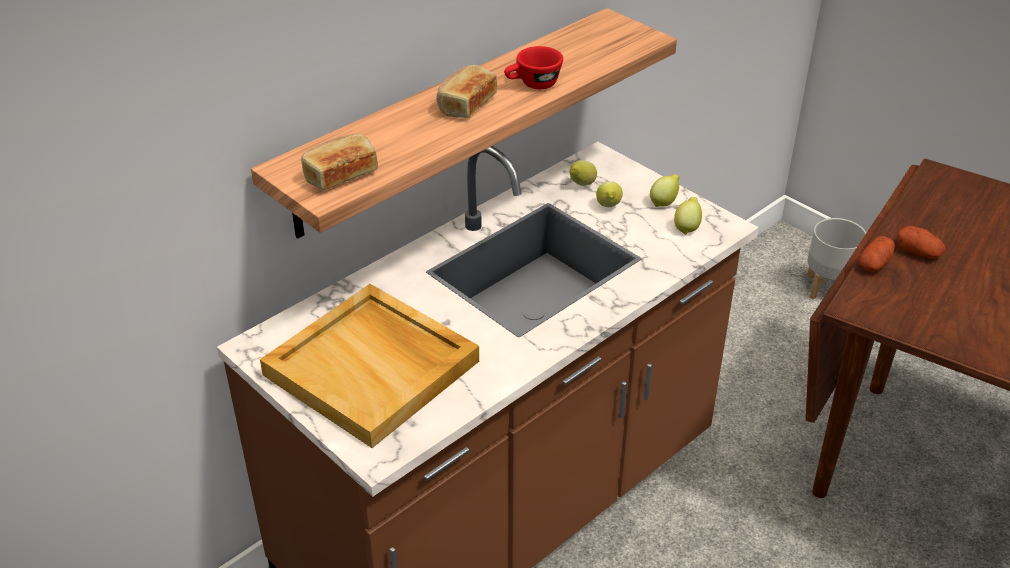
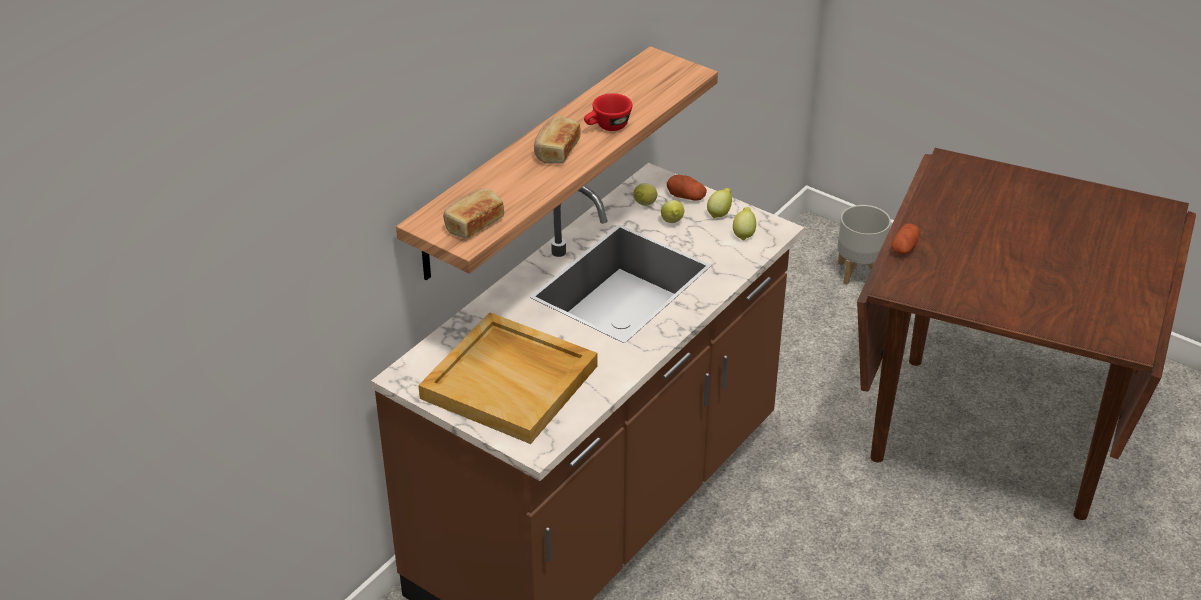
camera: 10 degrees left, 0 degrees up
(918, 252) = (939, 234): potato -> potato (686, 196)

